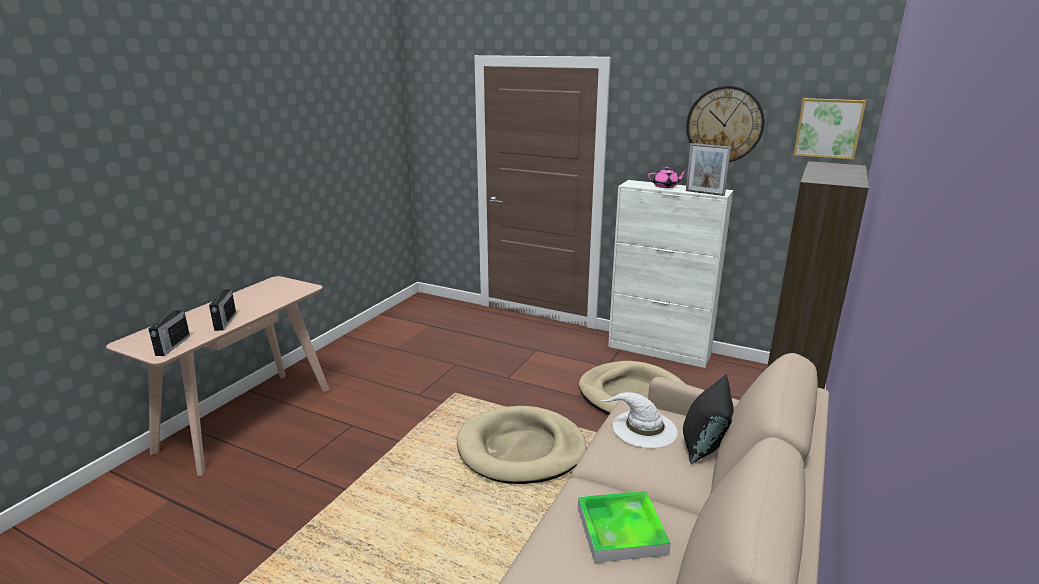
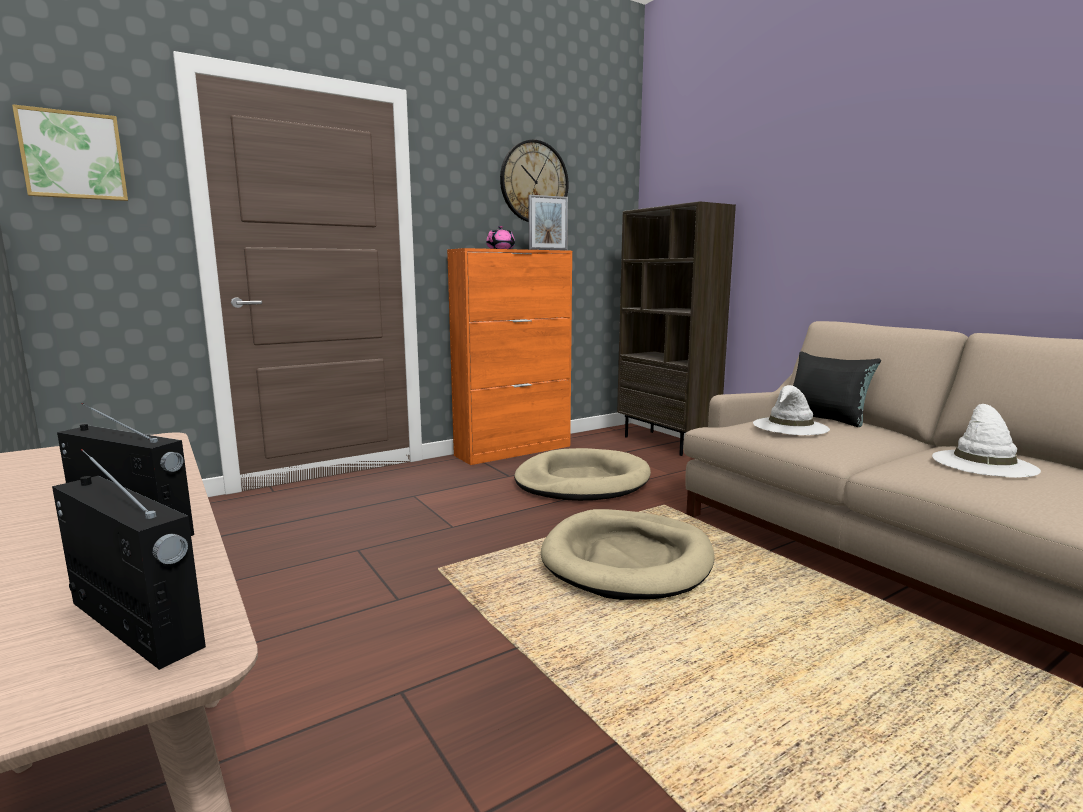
camera: 60 degrees left, 10 degrees down
(621, 530) = (982, 462): tray -> white hat
(659, 350) = (514, 450): white cabinet -> orange cabinet
(828, 128) = (610, 187): picture -> picture (73, 156)

